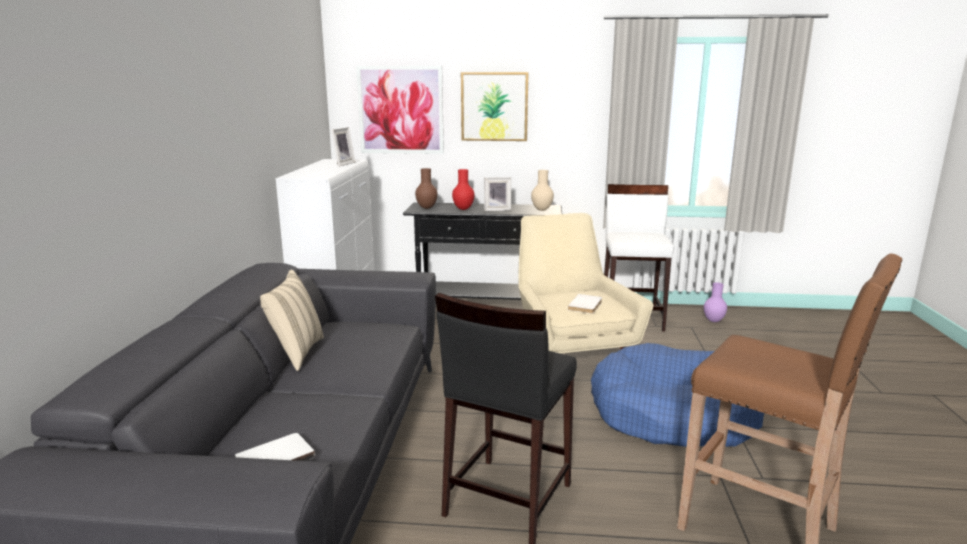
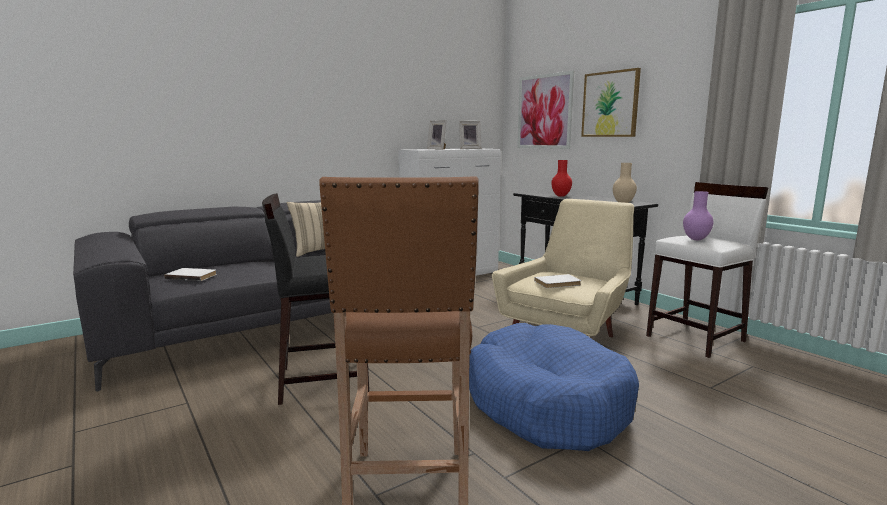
camera: 50 degrees right, 5 degrees down
(427, 207) = (538, 193): brown vase -> none
(497, 210) = (585, 199): picture frame -> picture frame (438, 149)
(714, 321) = (802, 372): purple vase -> purple vase (696, 239)

